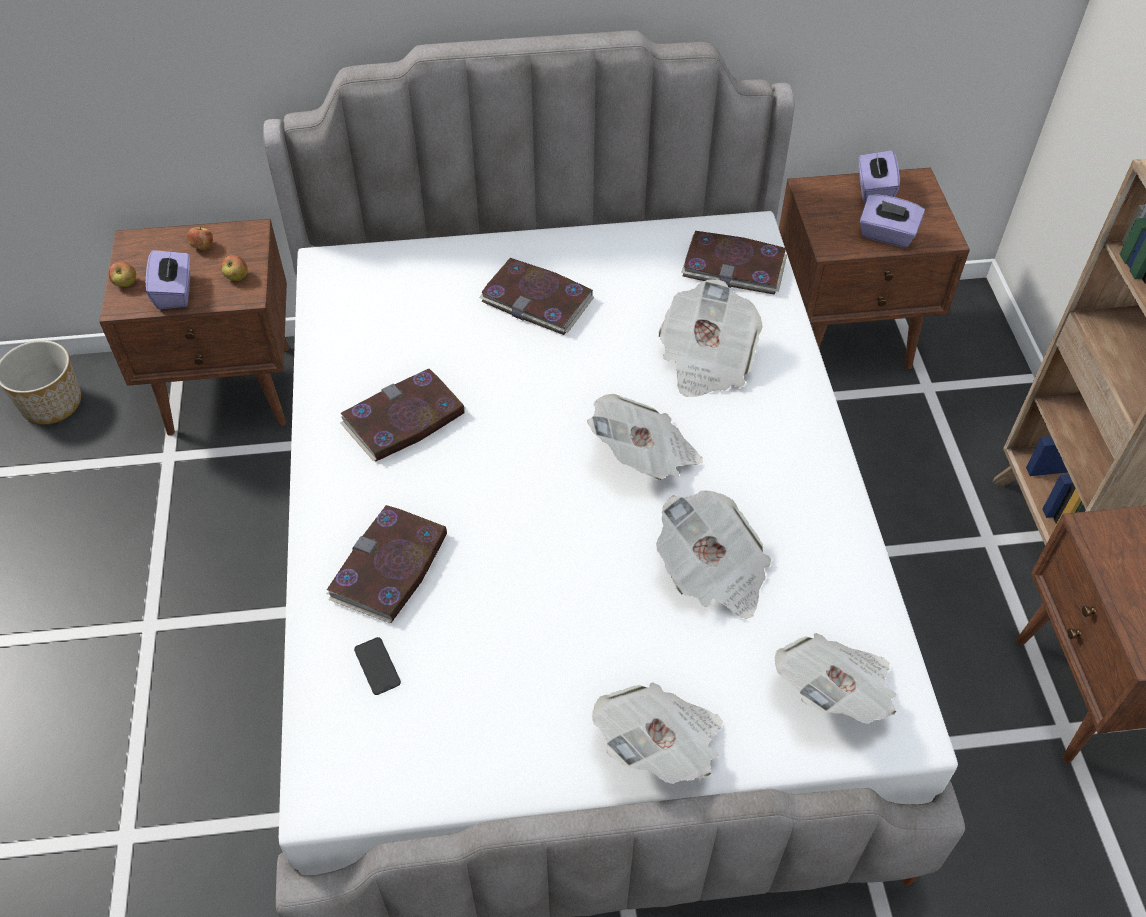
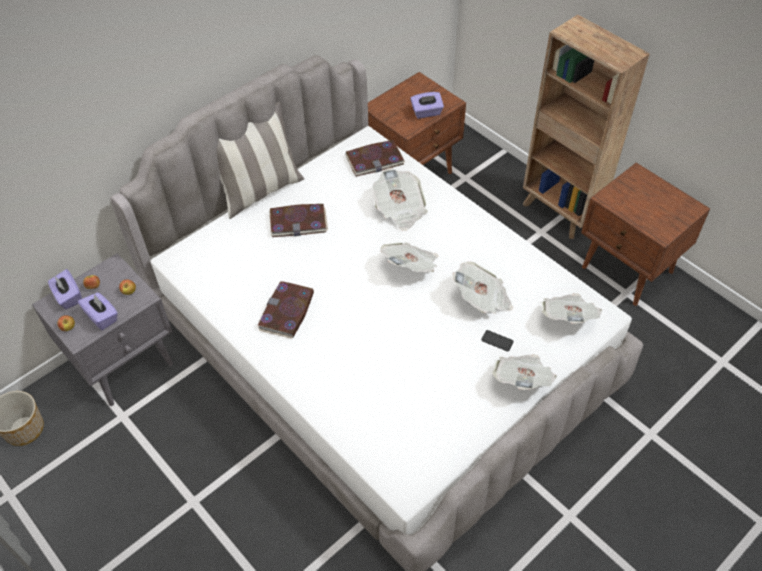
camera: 35 degrees left, 0 degrees up
(231, 390) = (126, 363): brown nightstand -> grey nightstand
(377, 666) = (379, 424): phone -> phone (497, 341)
(390, 567) = (344, 380): book -> none
(525, 228) = (260, 191): none -> pillow
(873, 190) = (404, 94): purple tissue box -> purple tissue box (68, 297)

